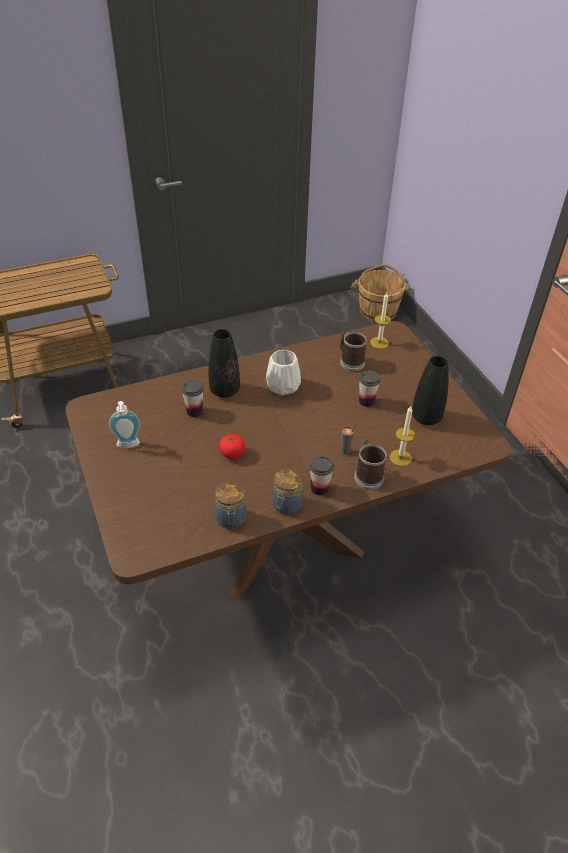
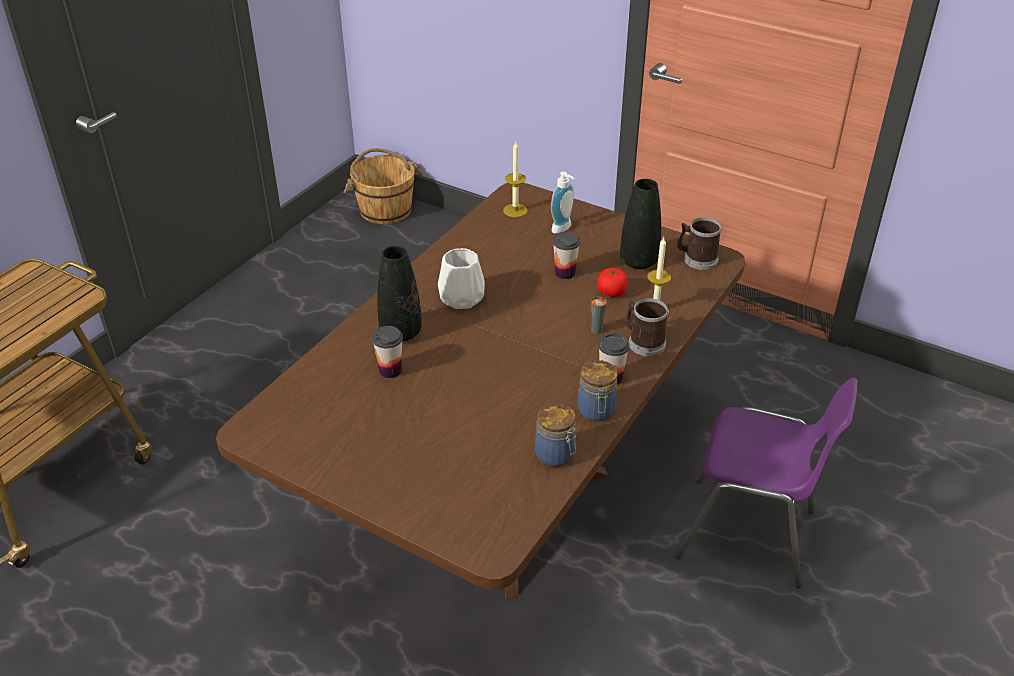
camera: 35 degrees left, 5 degrees down
(128, 446) = (353, 444): soap dispenser -> soap dispenser (563, 229)
(232, 453) = (483, 391): tomato -> tomato (611, 292)
(350, 361) = (505, 242): mug -> mug (696, 259)
(421, 656) = (750, 534): none -> purple chair

